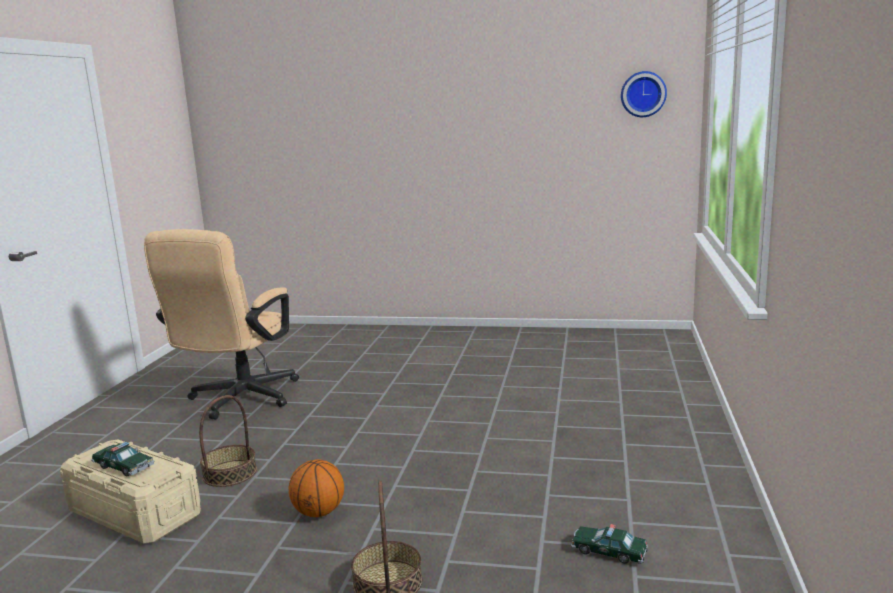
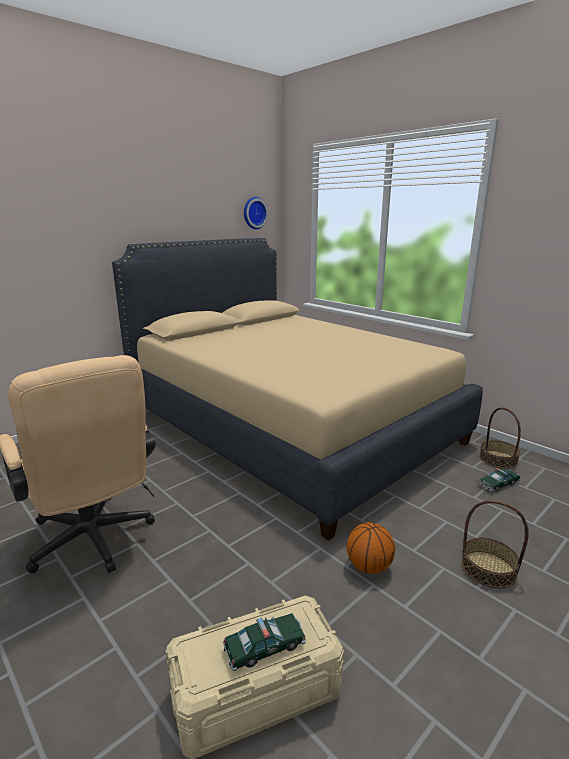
camera: 55 degrees left, 5 degrees up
(230, 473) = (246, 595): basket -> basket (498, 459)
(532, 391) = (290, 427): none -> beige bed

